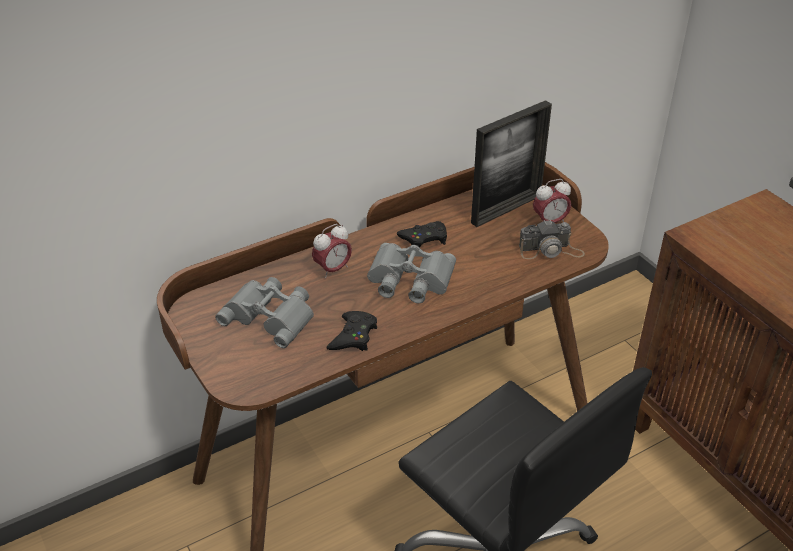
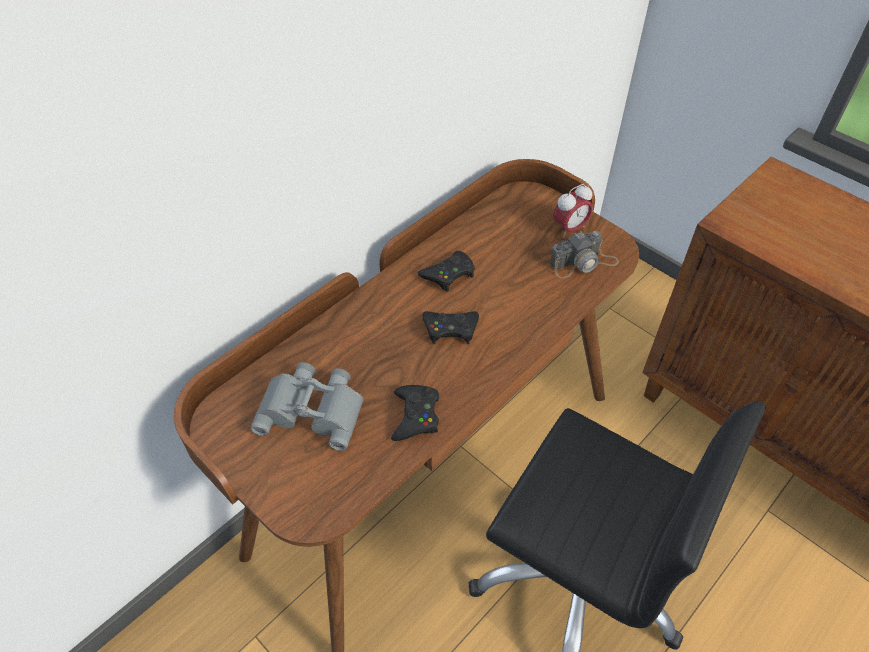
camera: 15 degrees left, 10 degrees up
(333, 269) = (363, 333): alarm clock -> none
(409, 280) = (450, 329): grey binoculars -> black game controller
(506, 209) = (520, 221): picture frame -> none

